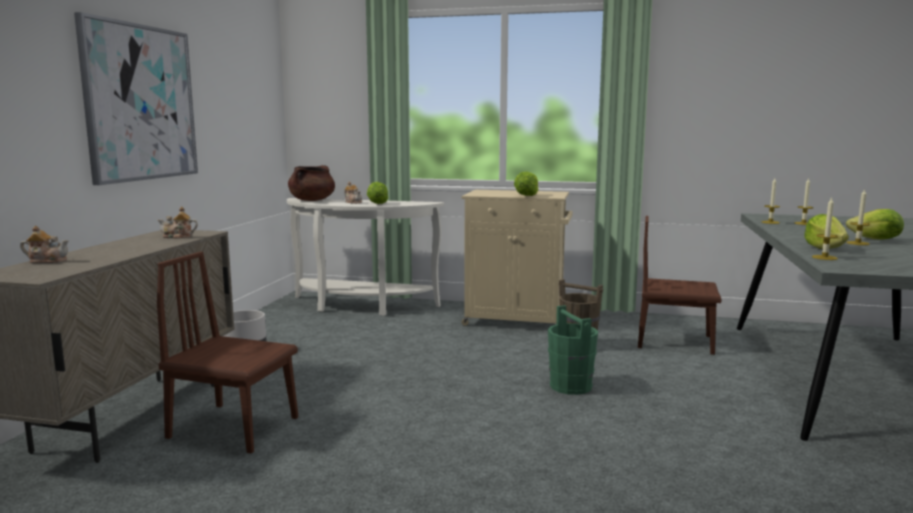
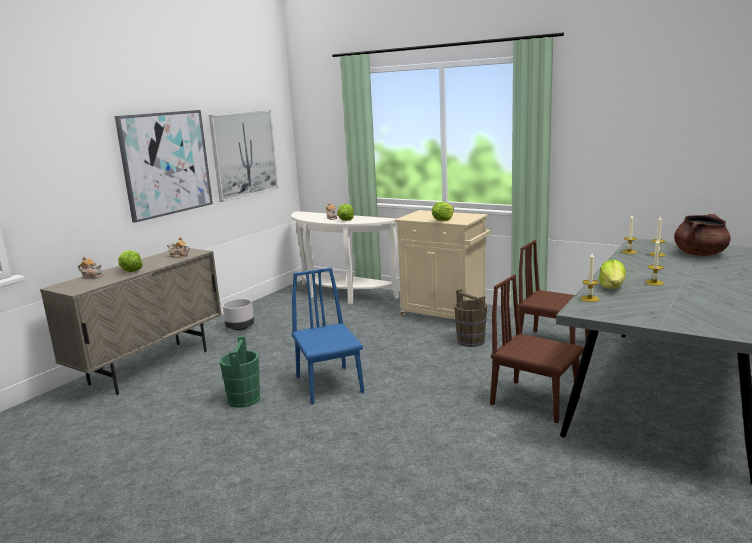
camera: 20 degrees right, 5 degrees up
(233, 110) = (244, 154): none -> picture
(234, 427) = (198, 381): brown chair -> brown chair (535, 401)
(312, 200) = (307, 215): brown cooking pot -> brown cooking pot (700, 254)
(444, 411) = (329, 384): none -> blue chair
(570, 386) = (432, 374): green bucket -> green bucket (244, 399)
(876, 239) = (681, 279): lettuce -> lettuce (130, 271)

